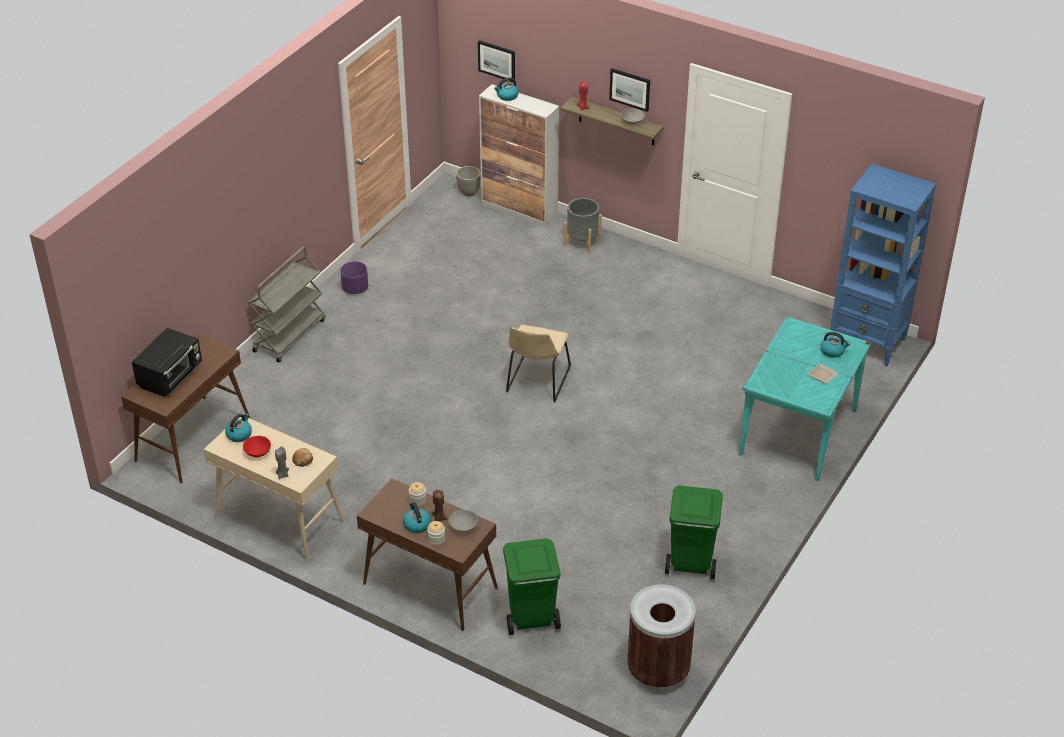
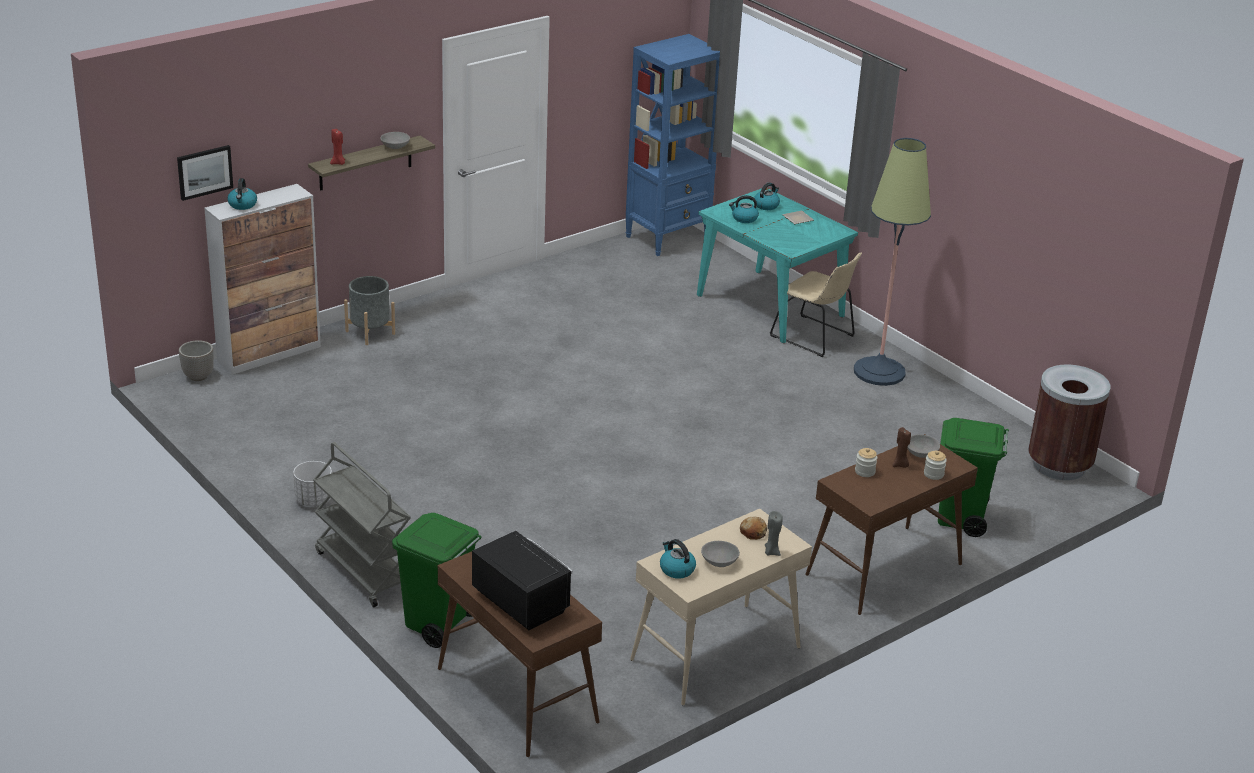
camera: 70 degrees left, 10 degrees down
(257, 452) = (719, 562): red bowl -> grey bowl
(355, 289) = (313, 500): purple planter -> white planter
(416, 524) = (904, 481): kettle -> kettle (744, 218)
(537, 381) = (591, 421): beige chair -> beige chair (815, 337)
(630, 89) = (378, 111): picture -> none
(690, 564) = (924, 410): green trash can -> green trash can (438, 625)
(735, 523) = (879, 372): none -> floor lamp

